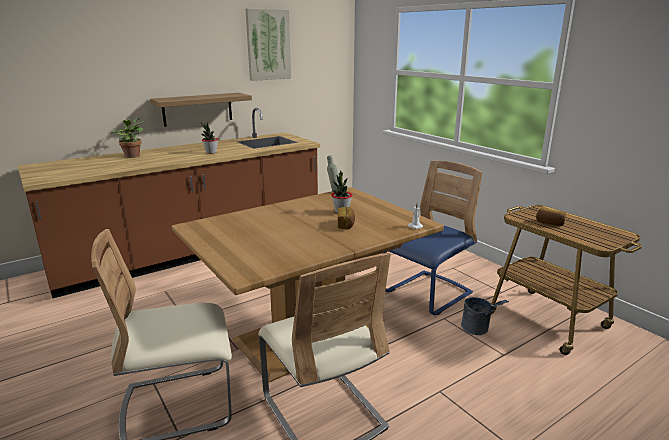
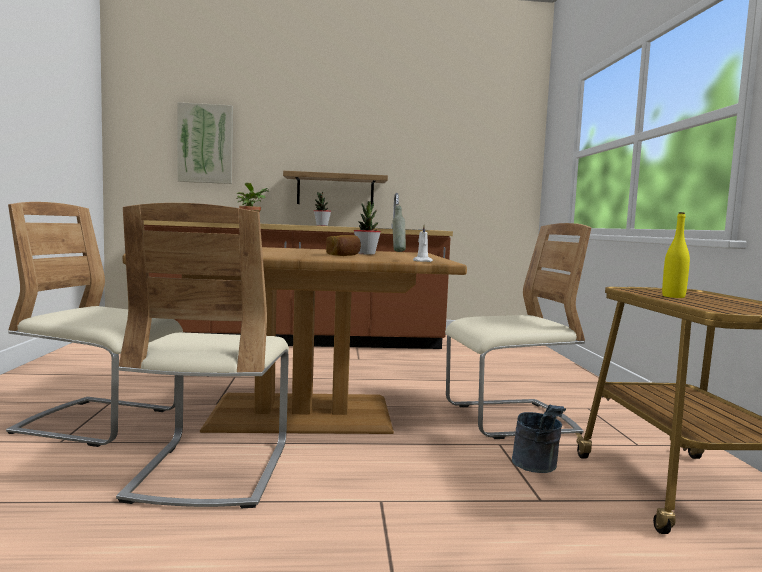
camera: 30 degrees right, 15 degrees down
(268, 45) = (426, 129): picture -> picture (205, 144)
(427, 294) = (509, 420): blue chair -> beige chair
(550, 223) = (673, 296): bread -> yellow bottle

